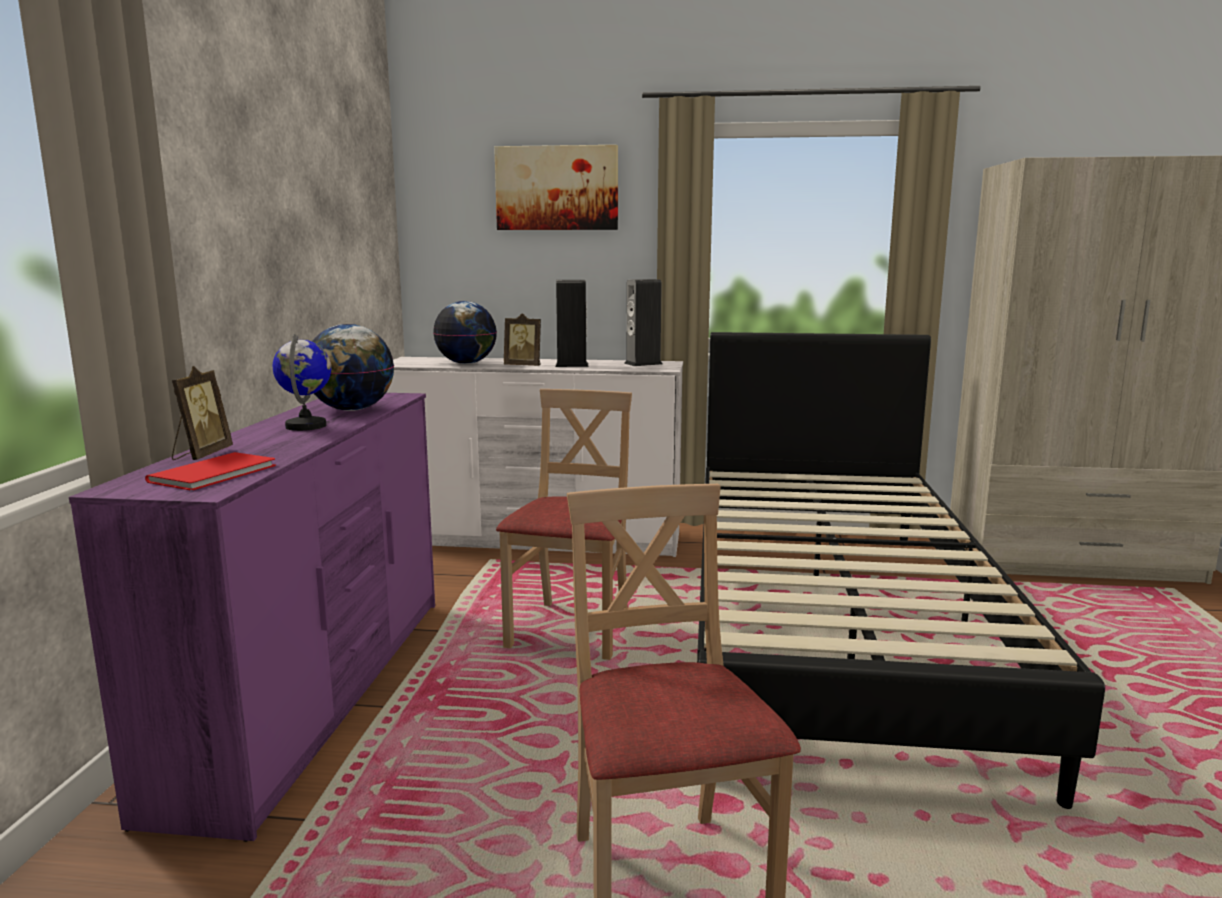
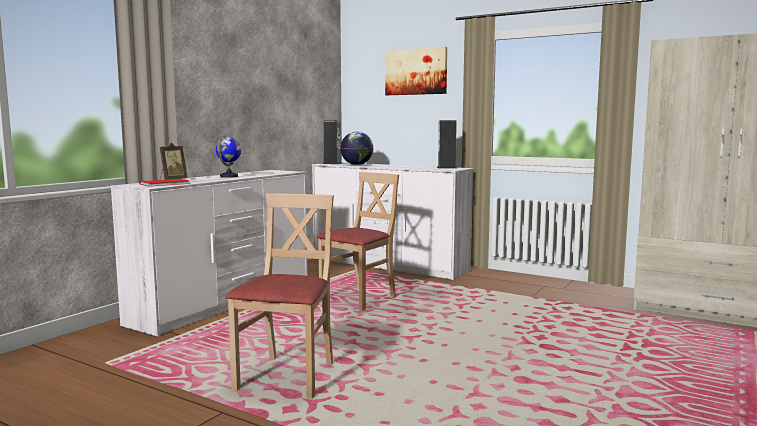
camera: 25 degrees right, 5 degrees down
(318, 692) = (226, 302): purple dresser -> white dresser
(352, 410) = (260, 174): globe -> none
(524, 366) = (381, 166): picture frame -> none
(571, 365) = (407, 167): speaker -> speaker (332, 163)
(833, 627) = (498, 317): black bed -> none

